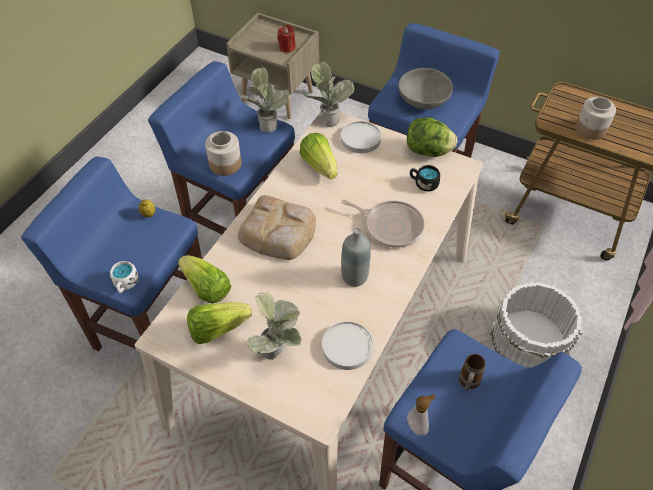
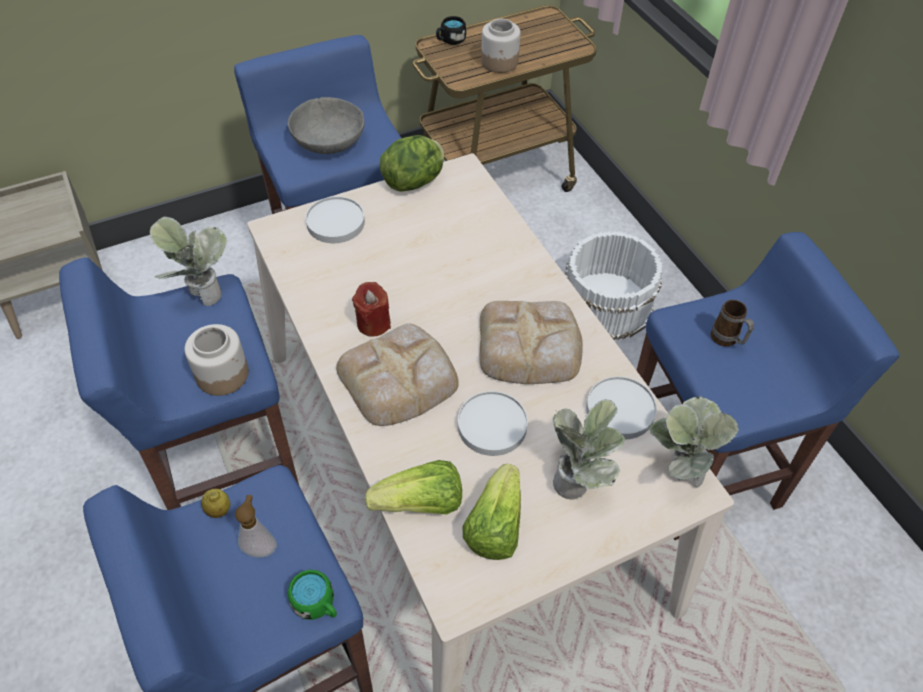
camera: 55 degrees left, 0 degrees up
(125, 284) = (317, 604): white mug -> green mug
(282, 290) = (492, 425): none -> white plate
(287, 47) = (47, 216): red candle -> red candle (373, 323)
(319, 165) = (336, 281): lettuce -> none
(327, 118) = (269, 230): potted plant -> potted plant (677, 473)
(354, 277) = (530, 347): grey bottle -> bread
(390, 226) = (488, 274): frying pan -> none
(418, 426) = (750, 412): soap dispenser -> soap dispenser (260, 547)
(423, 183) = (455, 213): black mug -> black mug (450, 40)

